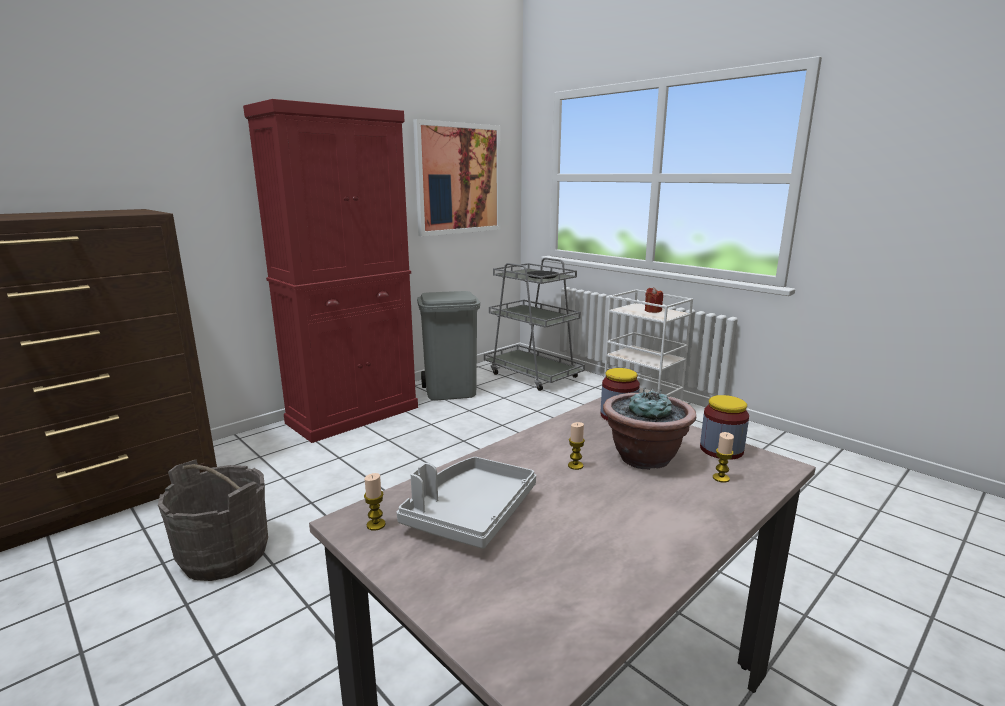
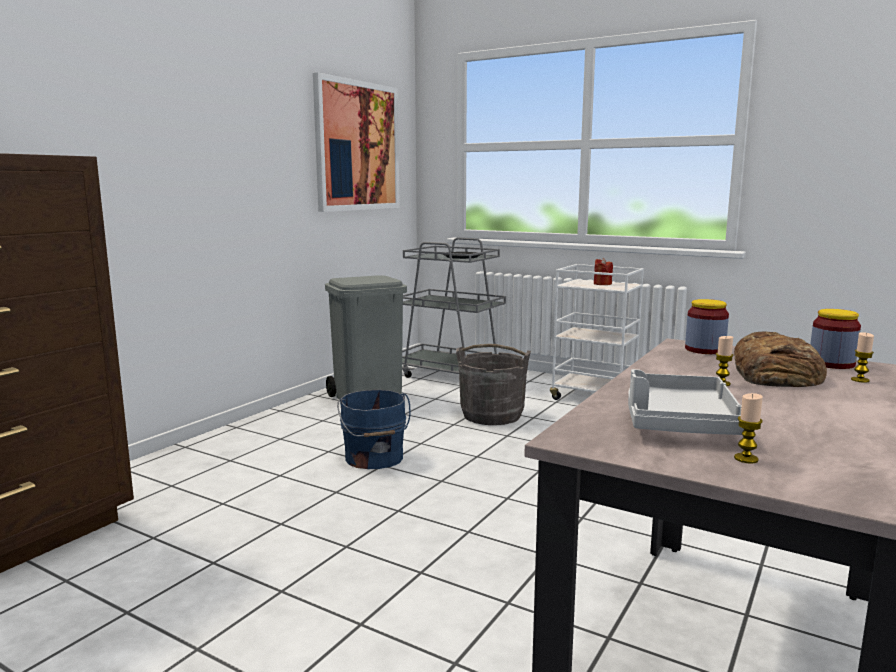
camera: 15 degrees left, 5 degrees down
(224, 555) = (208, 591): grey bucket -> grey bucket (491, 415)
(354, 415) = (264, 431): red cabinet -> none
(376, 525) = (599, 438): candle -> candle (746, 459)
(417, 451) = (374, 458): none -> blue bucket
(644, 458) = (774, 374): potted plant -> bread

